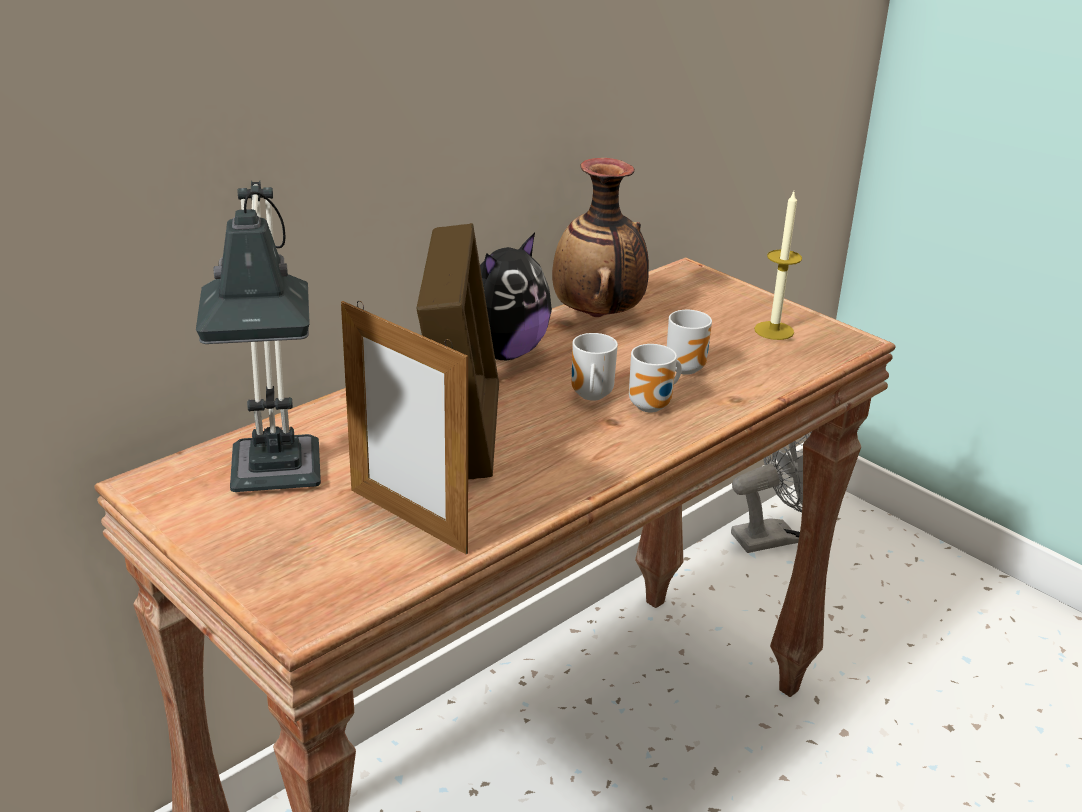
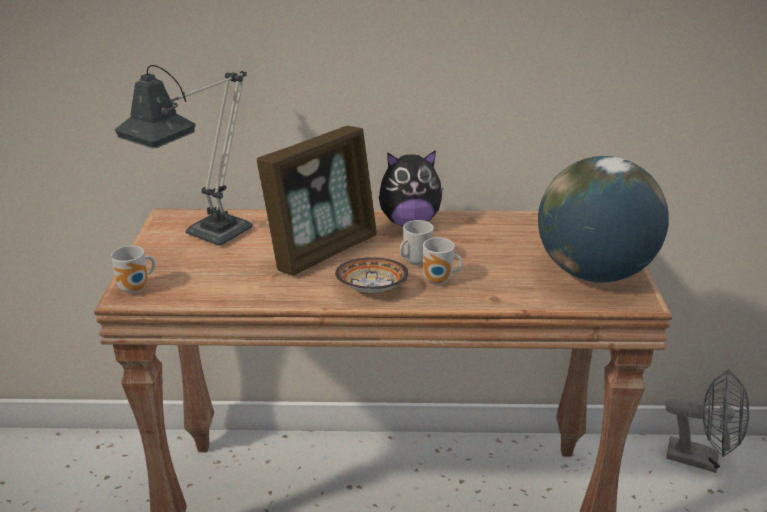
camera: 45 degrees right, 0 degrees up
(407, 520) = (230, 278): picture frame -> none
(598, 316) = (498, 223): vase -> none
(604, 449) = (373, 290): none -> bowl
(687, 368) = (498, 270): mug -> mug (137, 289)
(774, 330) = (594, 273): candle -> globe

